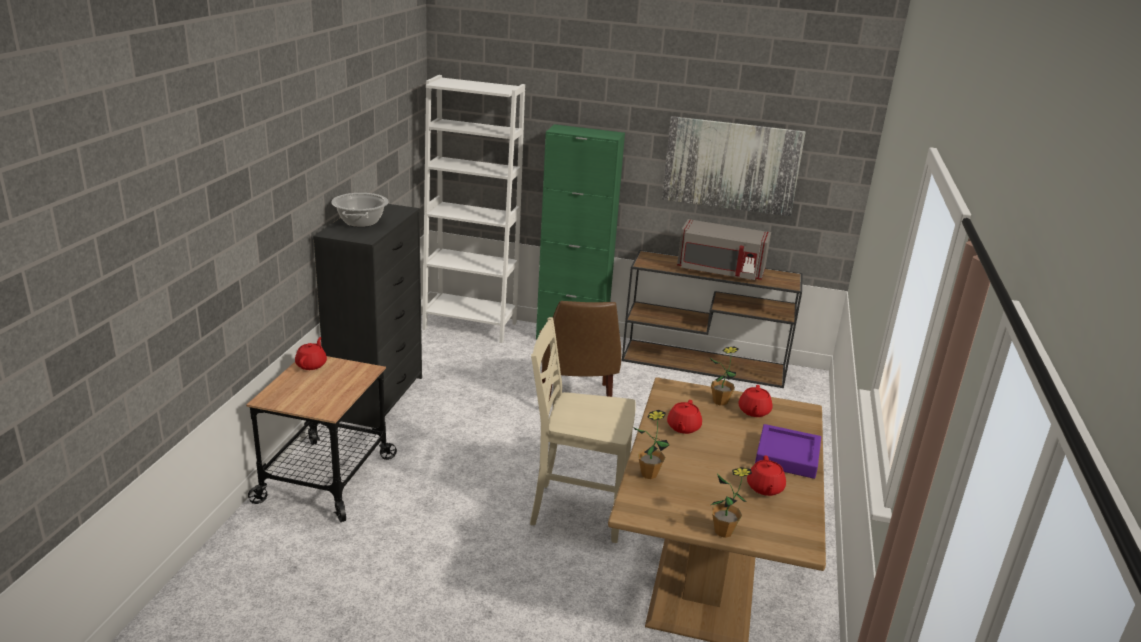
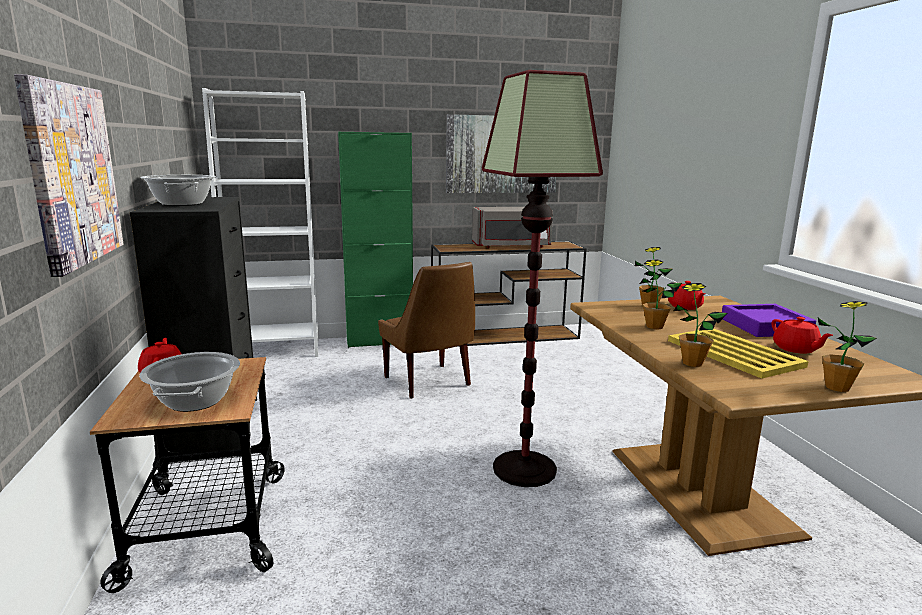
camera: 25 degrees left, 10 degrees down
(260, 232) = (72, 174): none -> picture
(314, 397) = (195, 401): none -> cooking pot
(576, 510) = (523, 469): beige chair -> floor lamp
(683, 427) = (654, 326): red teapot -> potted plant
(701, 475) = (732, 353): none -> yellow tray

